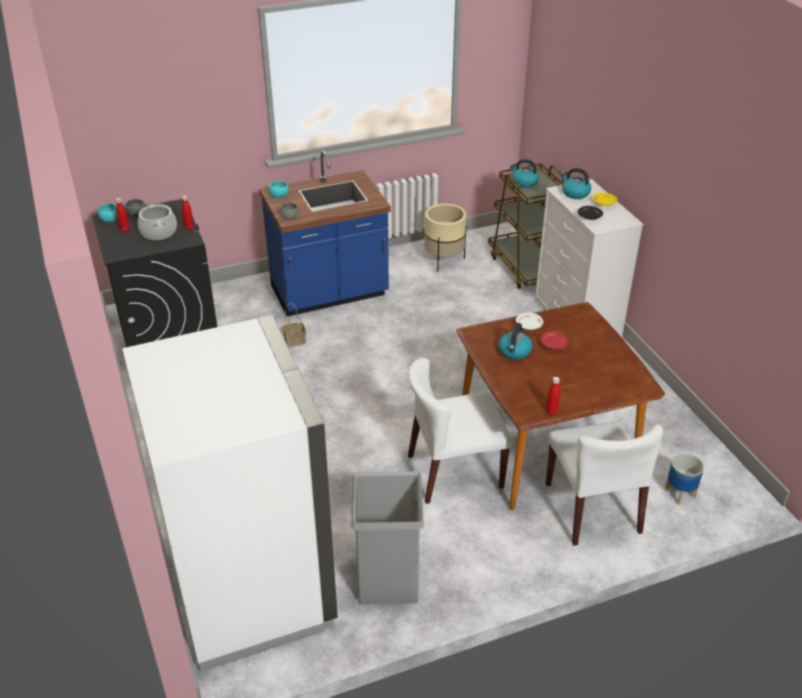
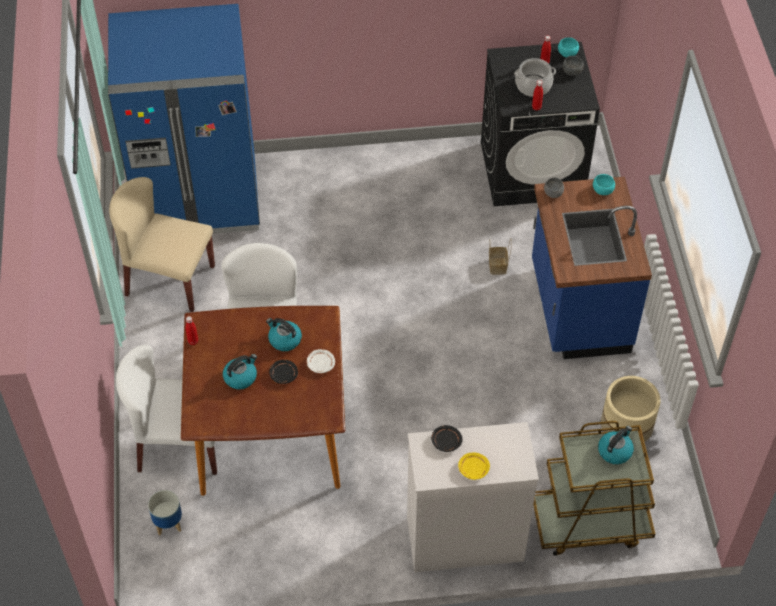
camera: 105 degrees right, 15 degrees up
(251, 587) = (199, 198): white fridge -> blue fridge
(387, 579) = (169, 280): grey trash can -> beige chair
(553, 344) = (283, 374): red plate -> black plate
(575, 193) = (505, 447): kettle -> kettle (240, 377)

